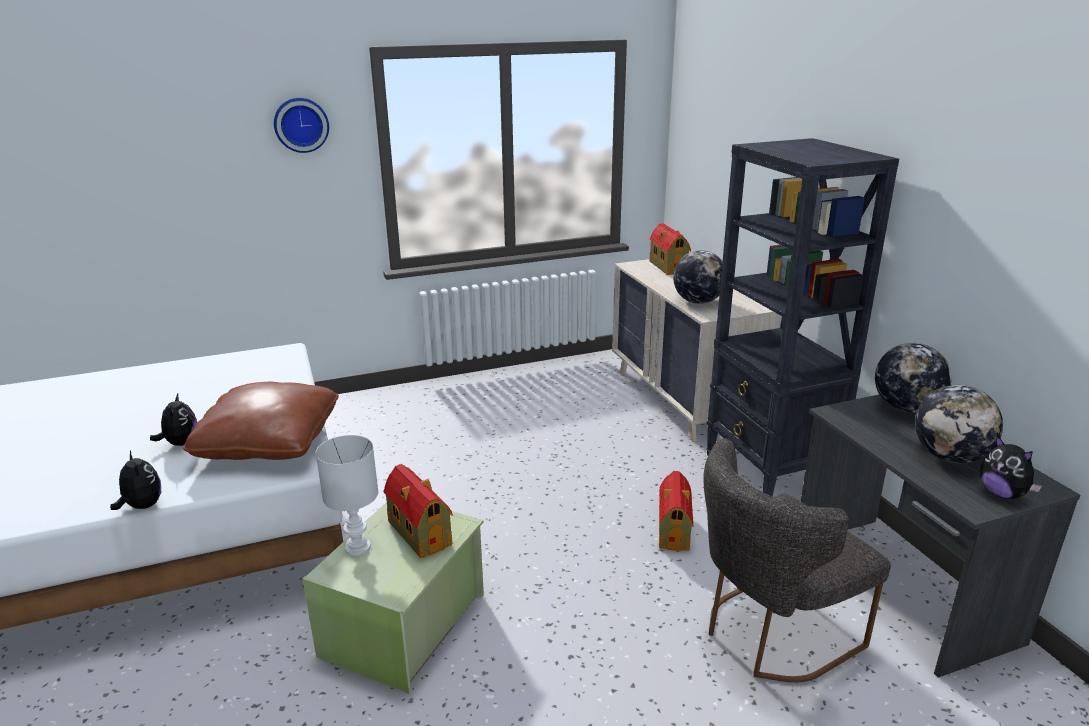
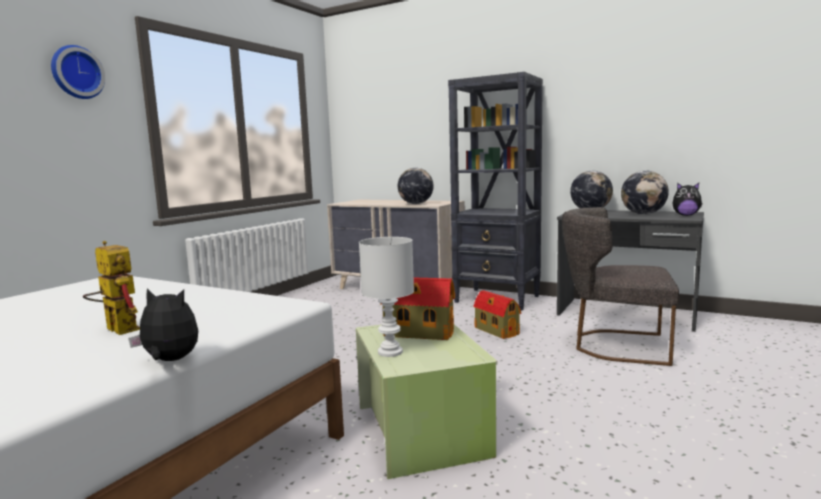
camera: 40 degrees left, 15 degrees down
(180, 443) = (116, 329): plush toy -> toy robot
(268, 442) = (222, 306): brown pillow -> none
(667, 266) = (363, 201): toy house -> none
(770, 633) = (615, 345): grey chair -> grey chair turned 90 degrees clockwise

